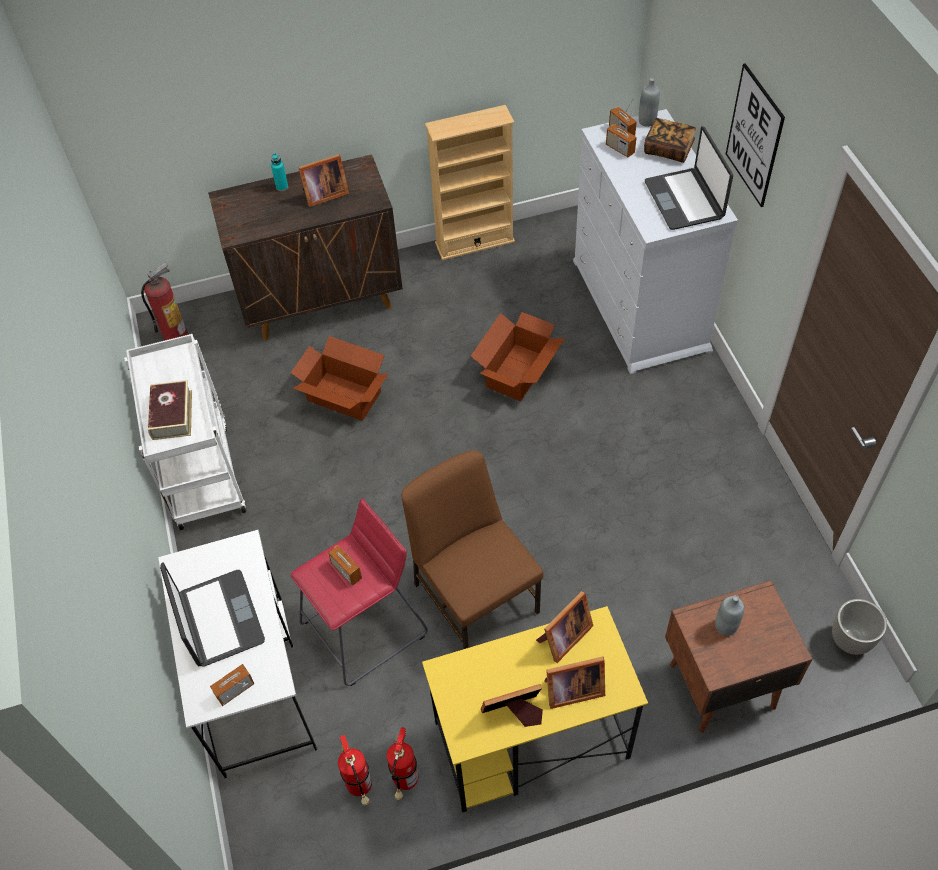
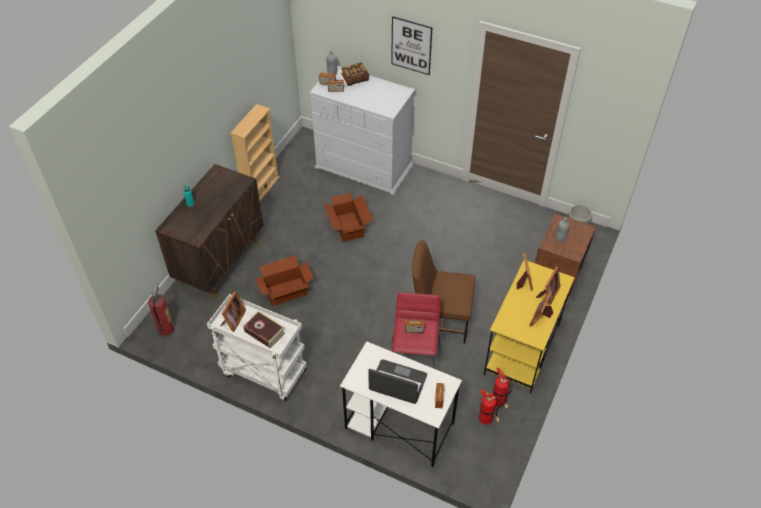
camera: 50 degrees left, 5 degrees down
(324, 195) = (216, 194): picture frame -> picture frame (233, 320)
(685, 200) = (386, 94): laptop -> none

